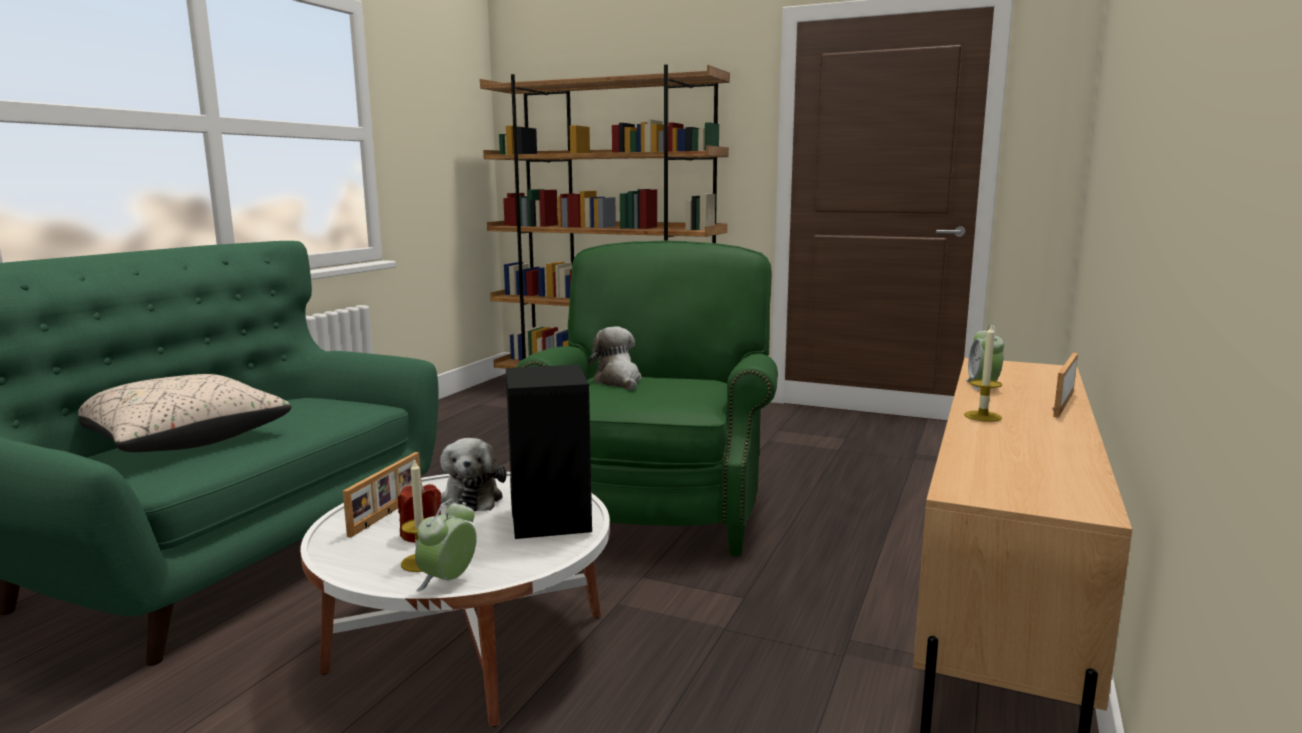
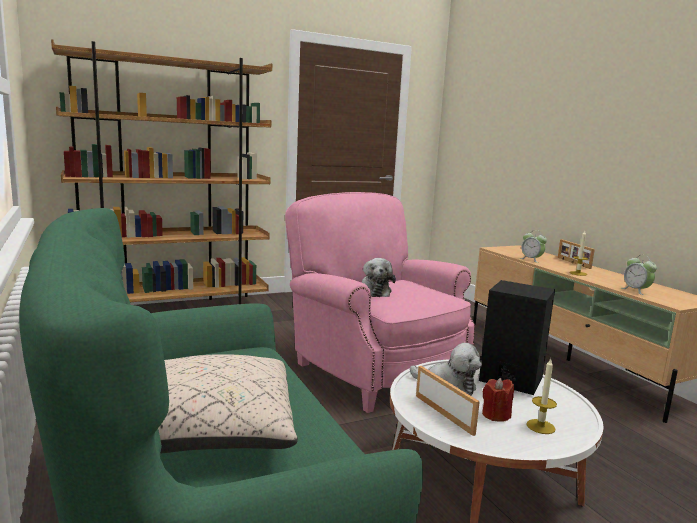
camera: 50 degrees left, 0 degrees up
(448, 581) = (581, 426): alarm clock -> alarm clock (636, 291)
(618, 381) = (374, 291): plush toy -> plush toy turned 120 degrees counterclockwise
(656, 504) = (373, 368): green armchair -> pink armchair

